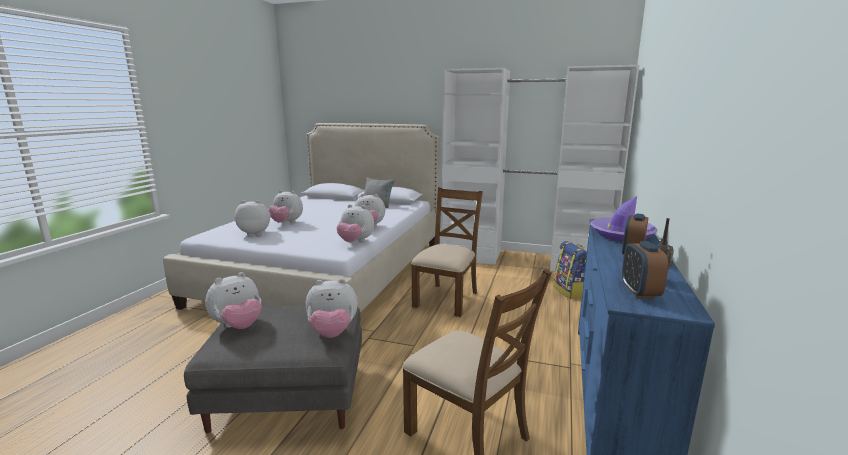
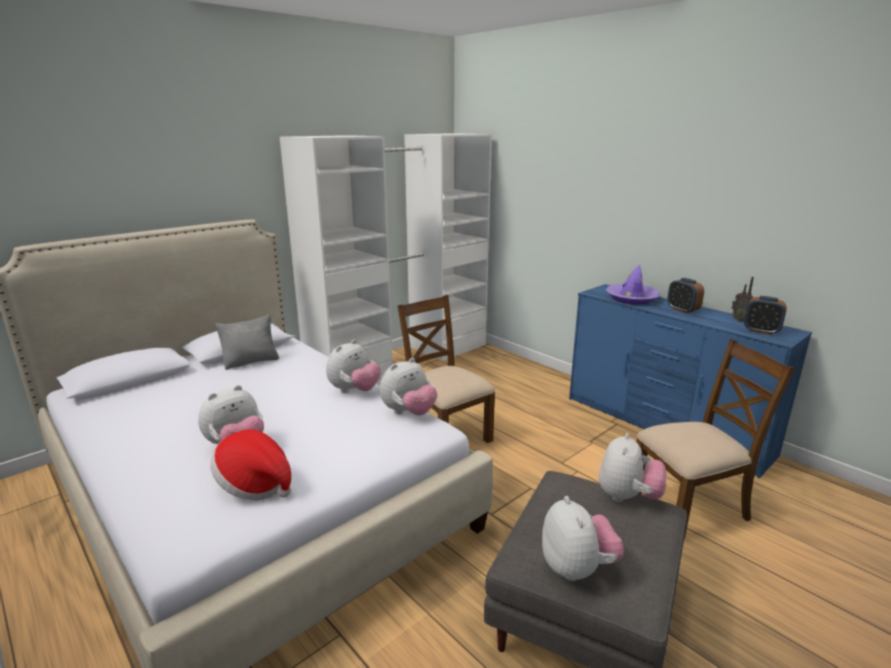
camera: 60 degrees left, 5 degrees up
(256, 233) = (255, 485): plush toy -> hat
(570, 292) = (494, 371): backpack -> none

